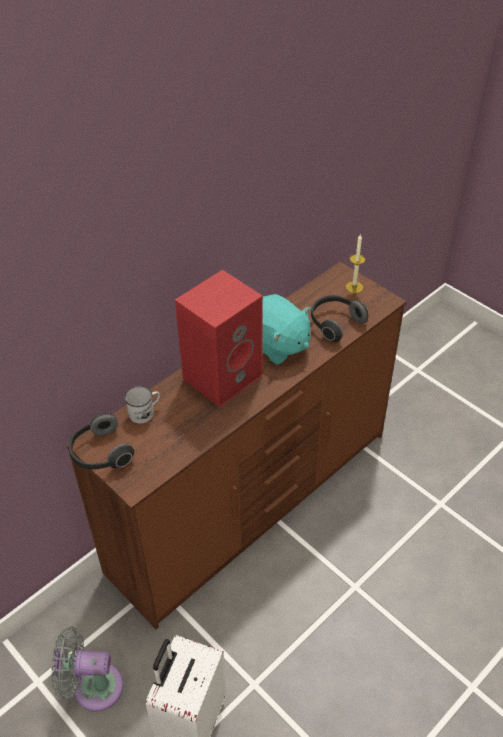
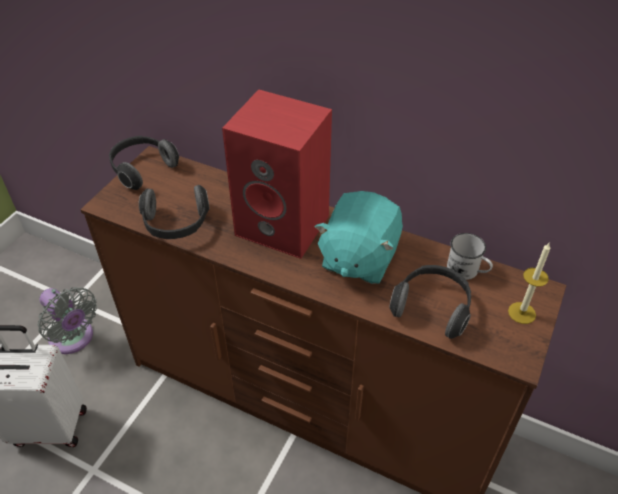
camera: 70 degrees right, 0 degrees up
(93, 686) = (74, 339): grey fan -> grey fan turned 150 degrees clockwise
(145, 412) = (206, 182): white mug -> white mug (467, 271)
(188, 441) = (176, 225): none -> headphones

